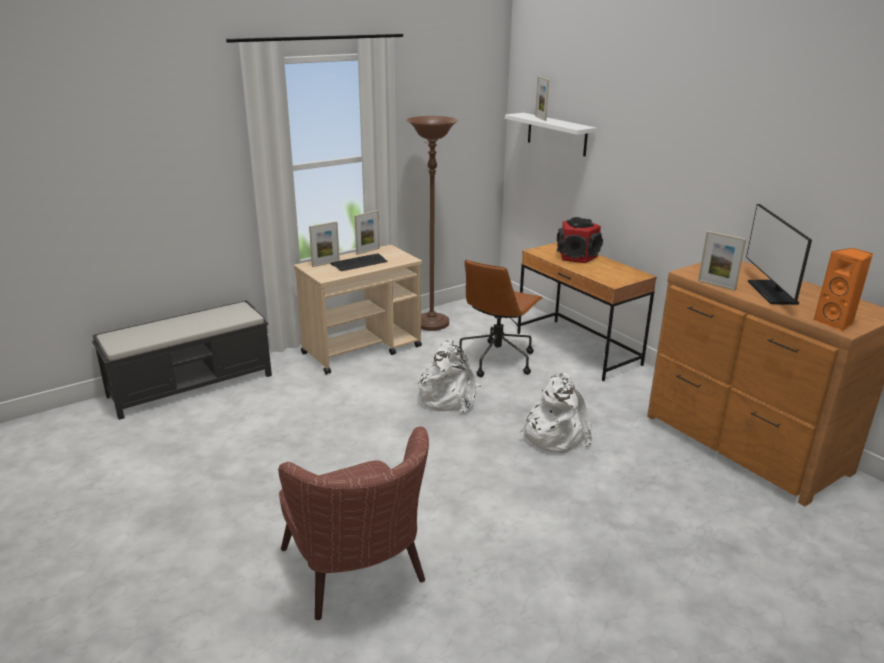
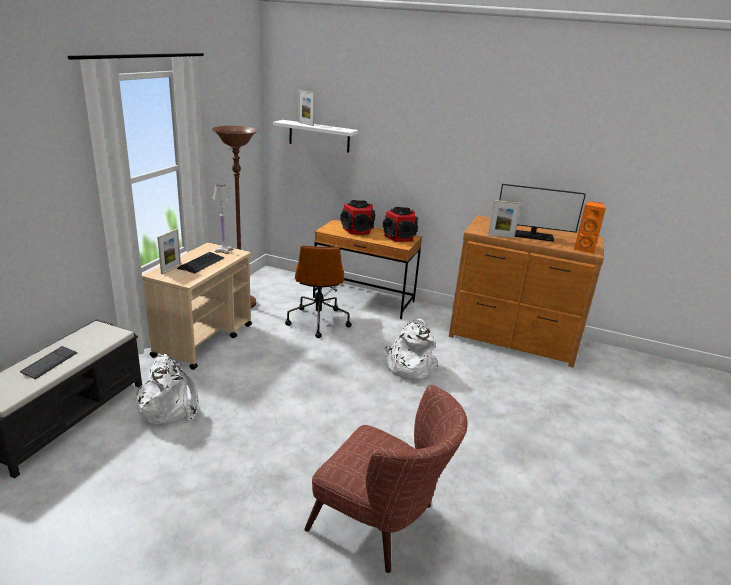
camera: 35 degrees left, 0 degrees up
(175, 327) = (49, 363): none -> keyboard
(368, 251) = (195, 251): picture frame -> none
(396, 254) = (224, 250): none -> white table lamp
(449, 397) = (312, 360): white backpack -> white backpack (169, 407)
(623, 273) = (400, 237): none -> speaker
(772, 292) = (532, 236): monitor -> monitor turned 45 degrees counterclockwise

